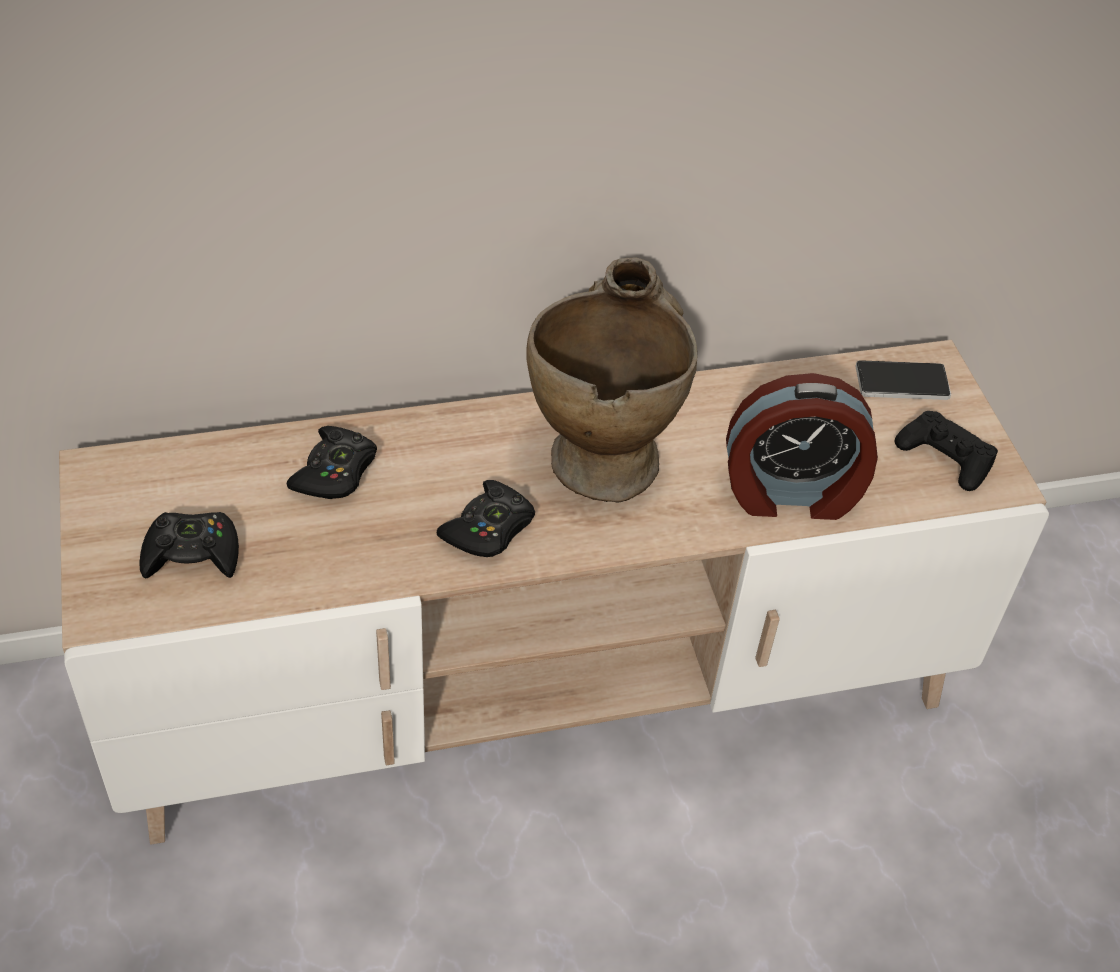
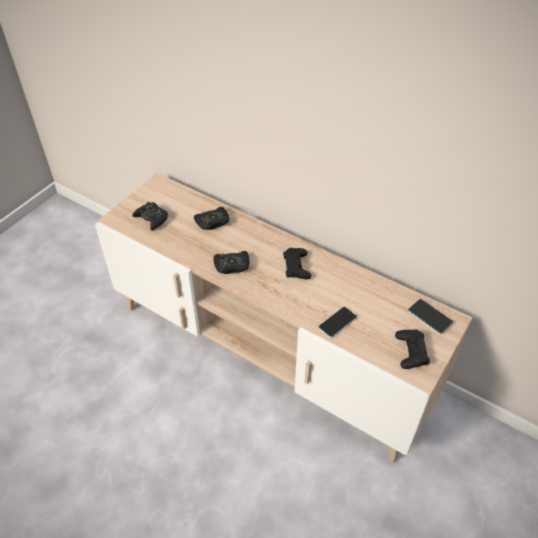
camera: 50 degrees right, 0 degrees up
(603, 446) = (296, 266): beige vase -> black game controller
(791, 493) = (337, 322): alarm clock -> phone

